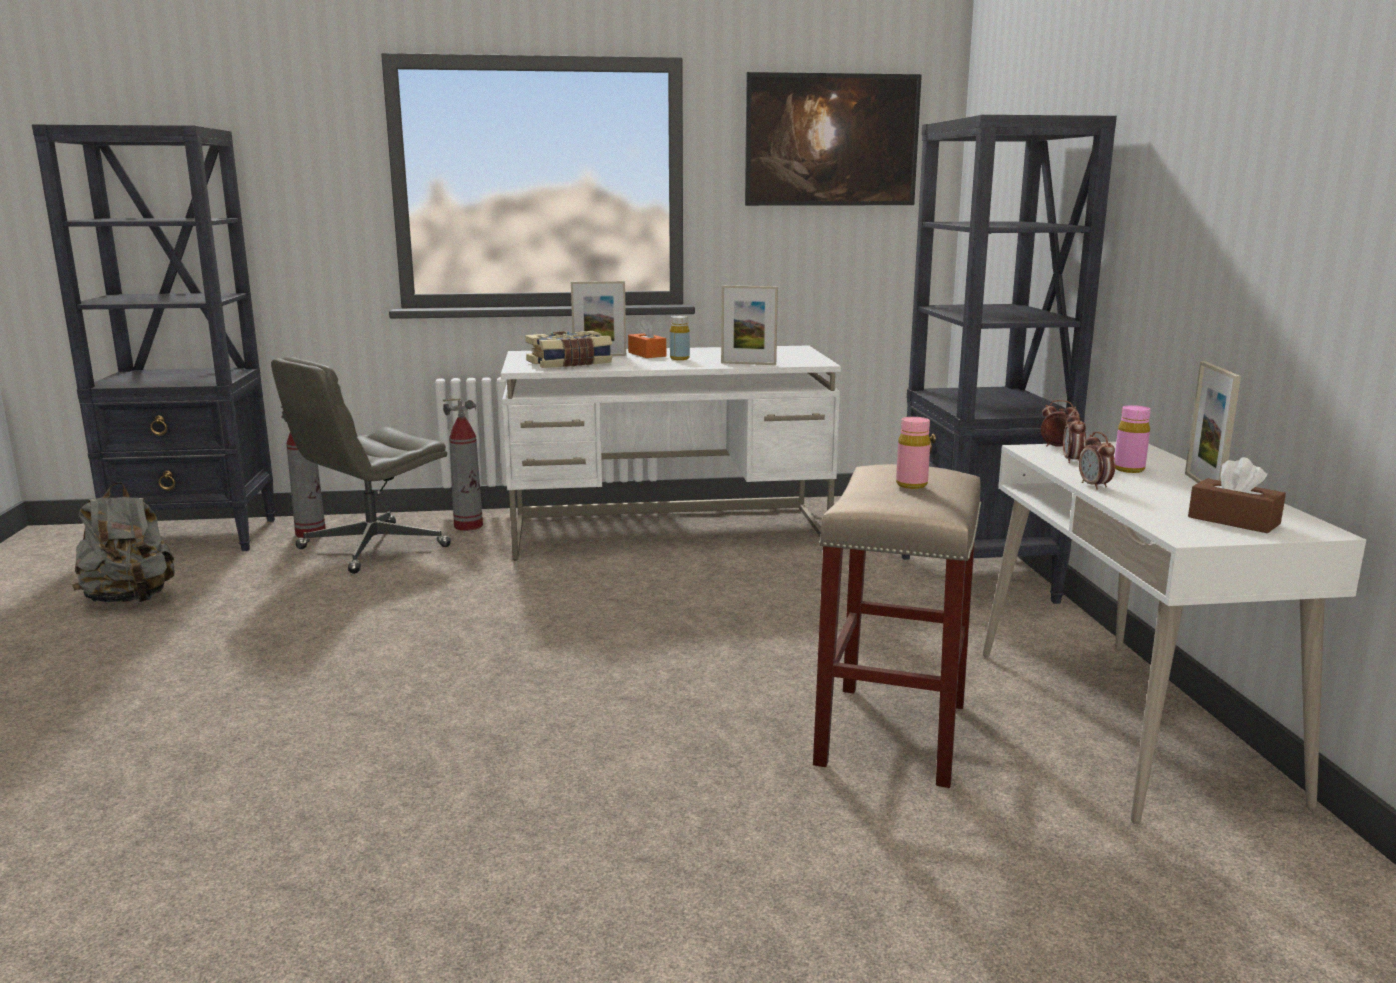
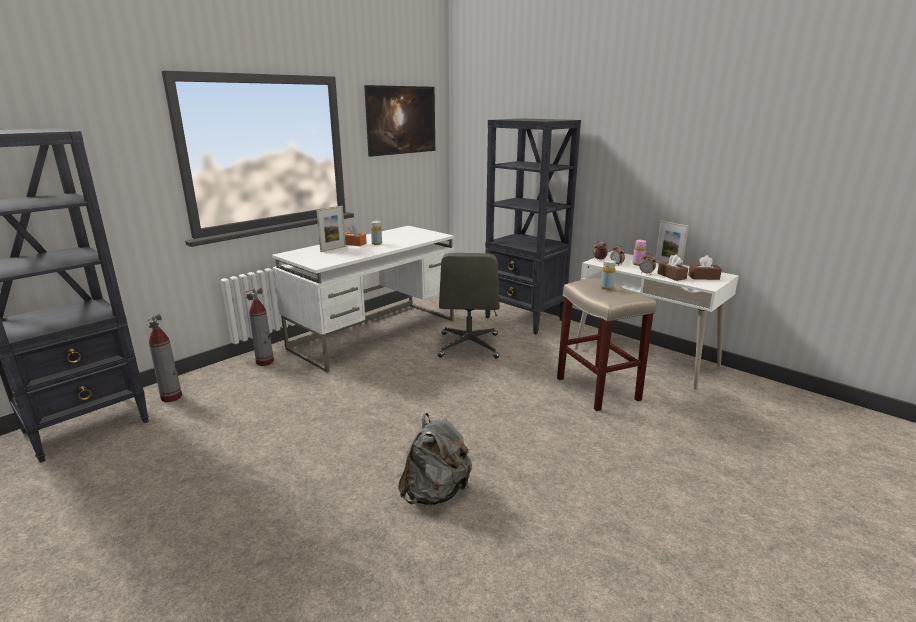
camera: 40 degrees left, 5 degrees up
(130, 600) = (127, 480): grey backpack -> grey backpack (435, 493)
(372, 548) = (232, 392): grey office chair -> grey office chair (469, 346)
(570, 364) = (334, 257): book -> none
(748, 364) = (415, 241): picture frame -> none
(911, 485) = (606, 287): pink bottle -> yellow bottle
(1146, 502) = (671, 276): none -> brown tissue box

